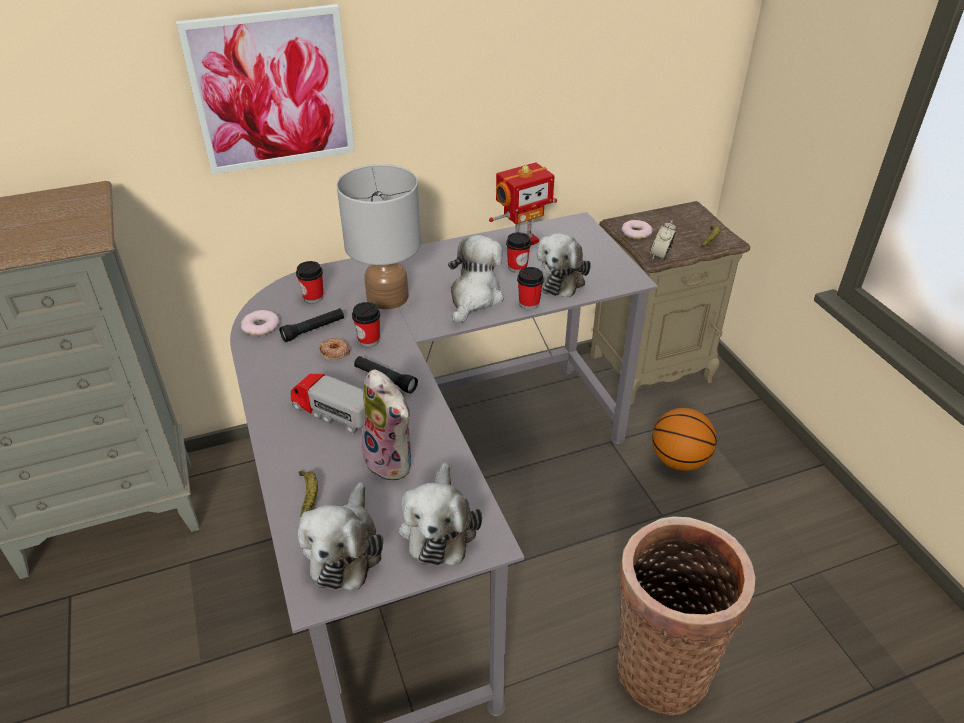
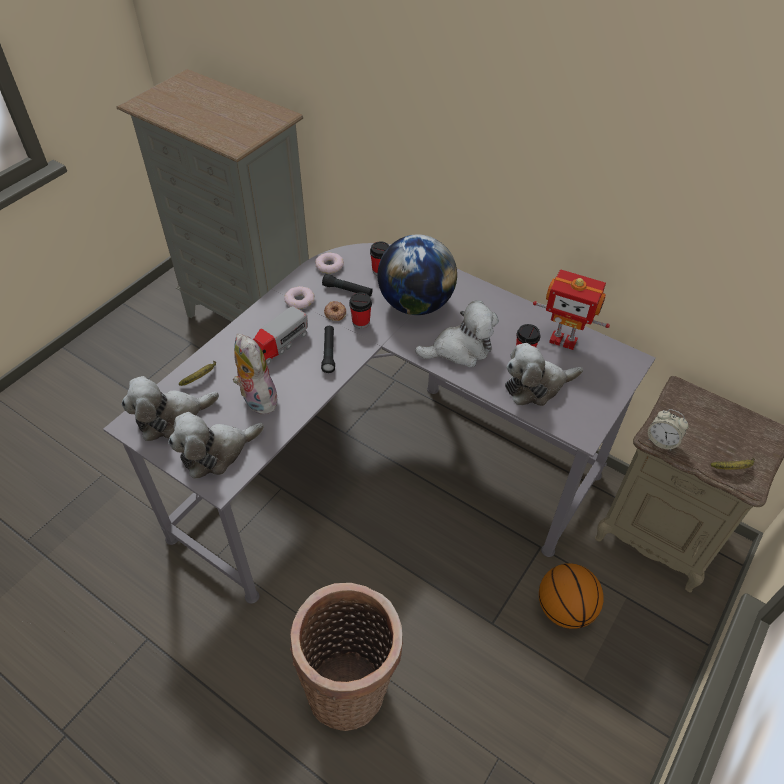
camera: 55 degrees right, 10 degrees up
(272, 90) = (418, 106): picture -> none
(332, 412) = (278, 345): toy truck -> toy truck turned 135 degrees counterclockwise
(387, 297) = (415, 304): grey table lamp -> globe
(392, 461) = (256, 399): plush toy -> plush toy turned 135 degrees clockwise
(529, 303) = (483, 384): cup -> none
(636, 232) = (680, 407): donut -> donut (299, 300)
(660, 256) = (661, 441): alarm clock -> alarm clock turned 135 degrees counterclockwise

